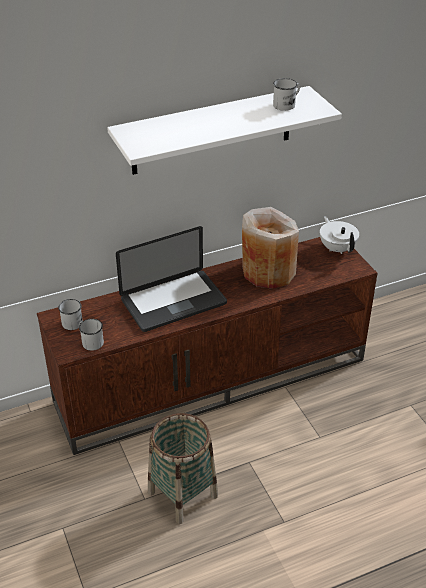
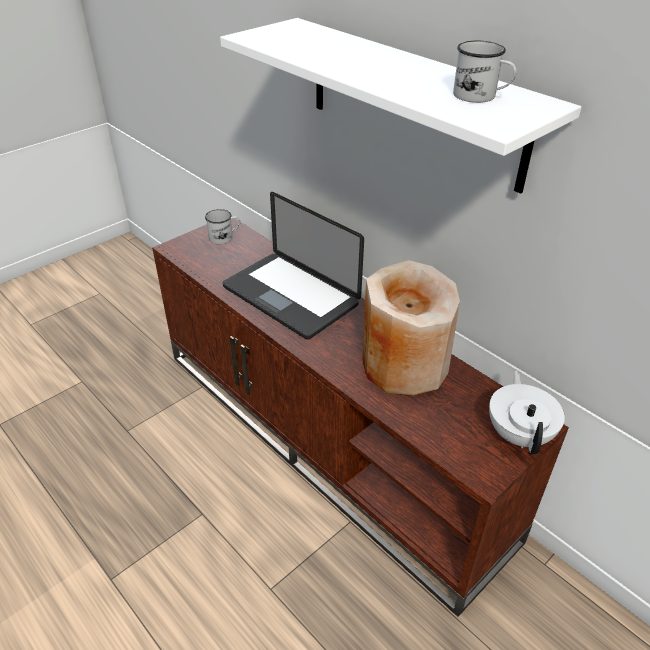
camera: 70 degrees right, 0 degrees up
(90, 341) = (195, 256): white mug -> none
(182, 494) = (138, 461): basket -> none
(337, 248) = (519, 434): white teapot -> white teapot turned 45 degrees counterclockwise

